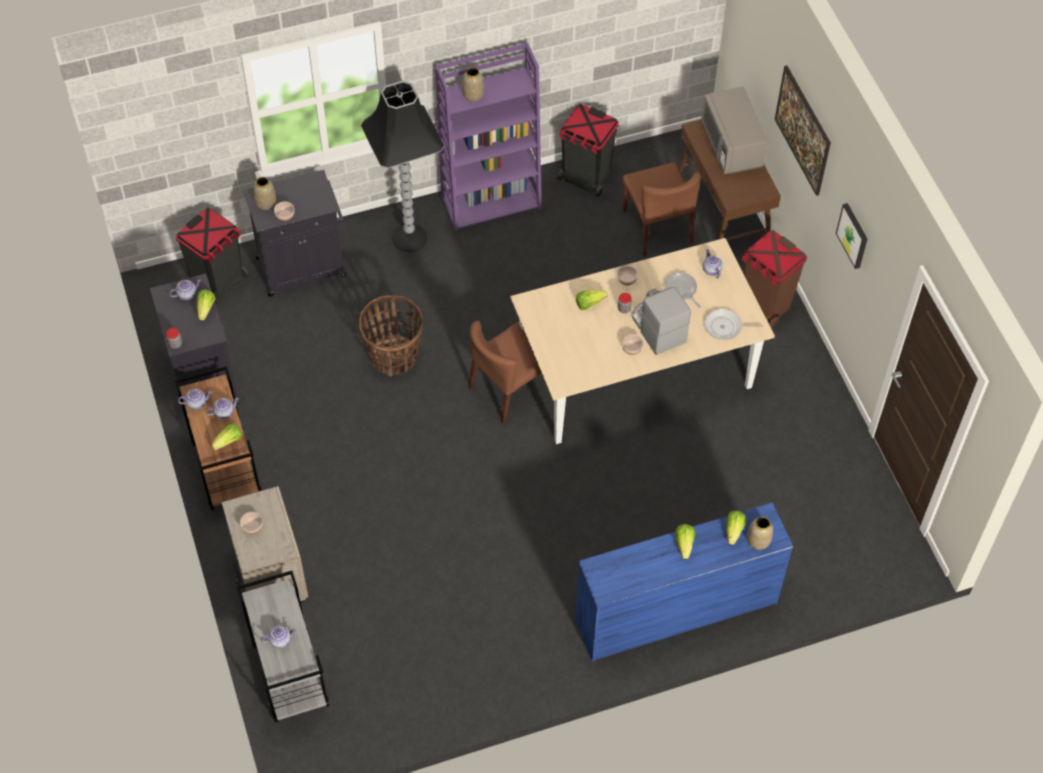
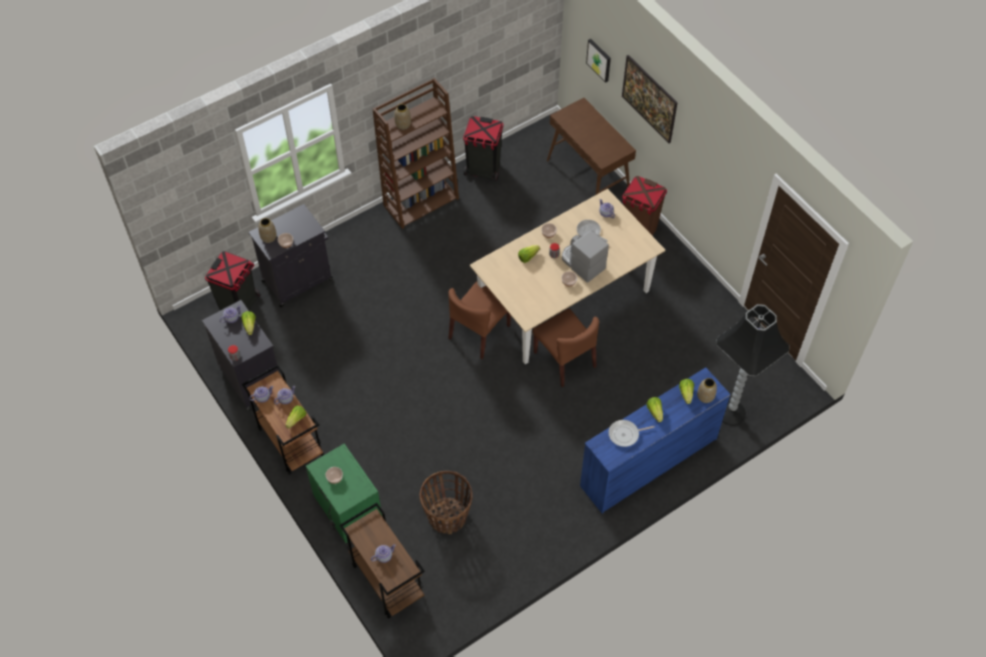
camera: 15 degrees left, 0 degrees up
(269, 573) = (347, 510): beige nightstand -> green nightstand
(289, 674) = (386, 580): grey cart -> brown cart
(394, 357) = (387, 329): basket -> basket (447, 516)
(410, 237) = (370, 240): black floor lamp -> black floor lamp (731, 412)
(491, 201) = (421, 201): purple bookcase -> brown bookcase
(657, 227) = (545, 193): brown chair -> brown chair (565, 360)
(725, 327) = (629, 251): frying pan -> frying pan (625, 434)
(731, 145) = (590, 122): grey microwave -> none
(853, 235) = (707, 165): picture -> picture (599, 60)

